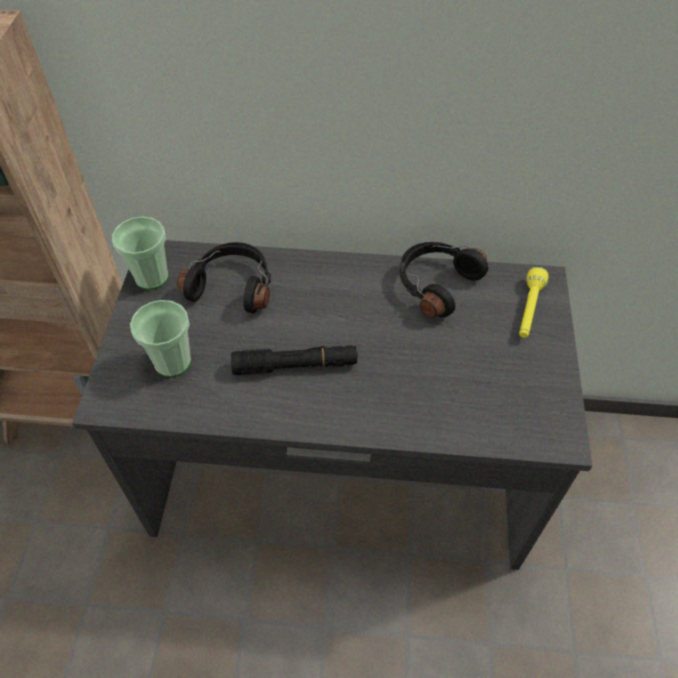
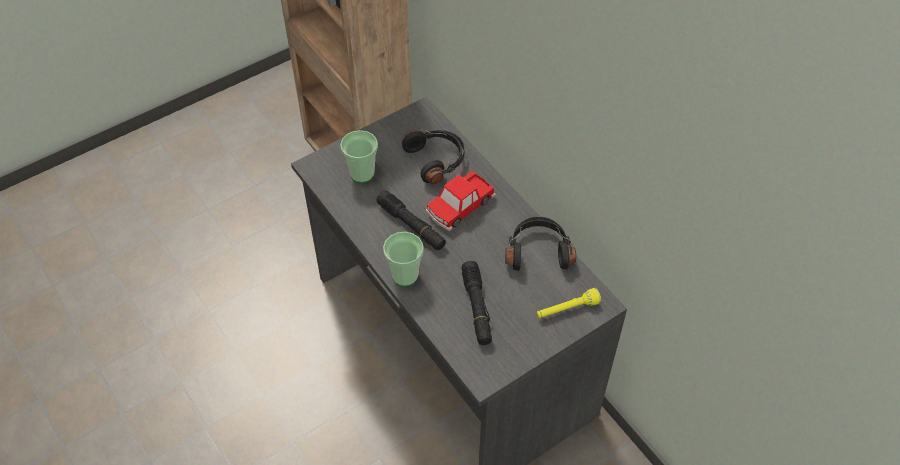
camera: 50 degrees right, 0 degrees up
(151, 277) = (405, 122): cup -> cup (405, 275)
(314, 307) = (460, 206): none -> toy car
(462, 382) = (477, 307): none -> black flashlight

